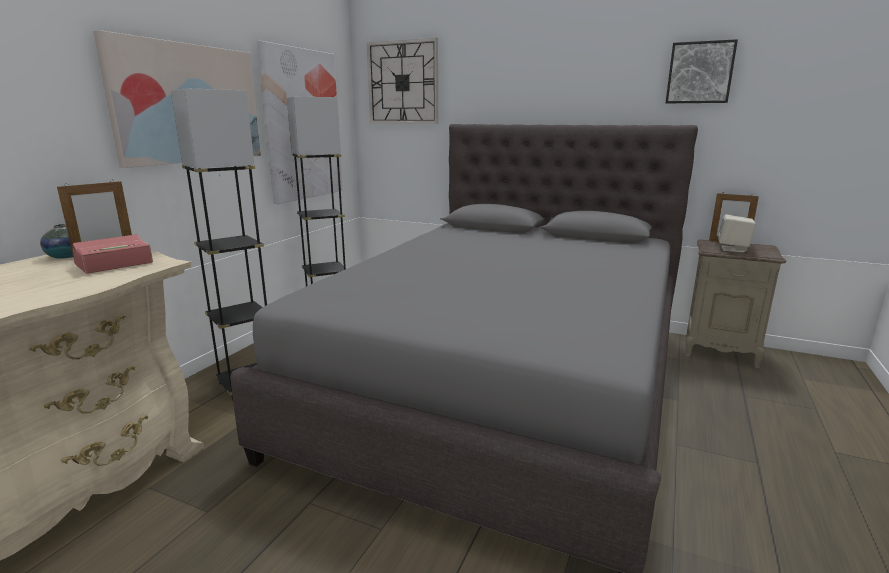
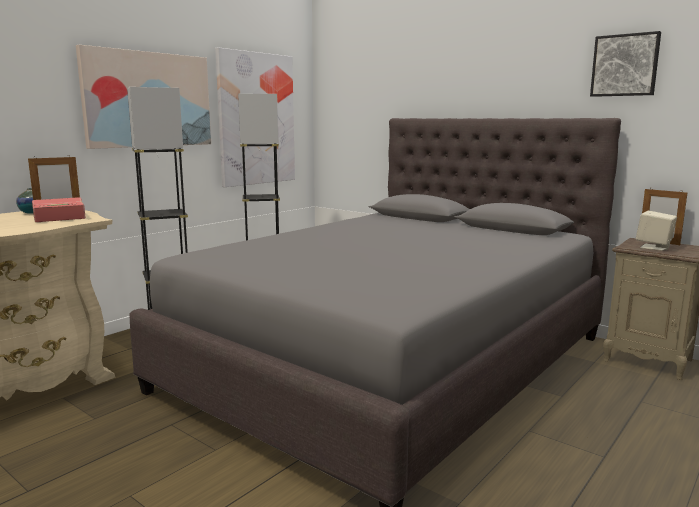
camera: 15 degrees right, 5 degrees down
(403, 83) = (354, 81): wall clock -> none

